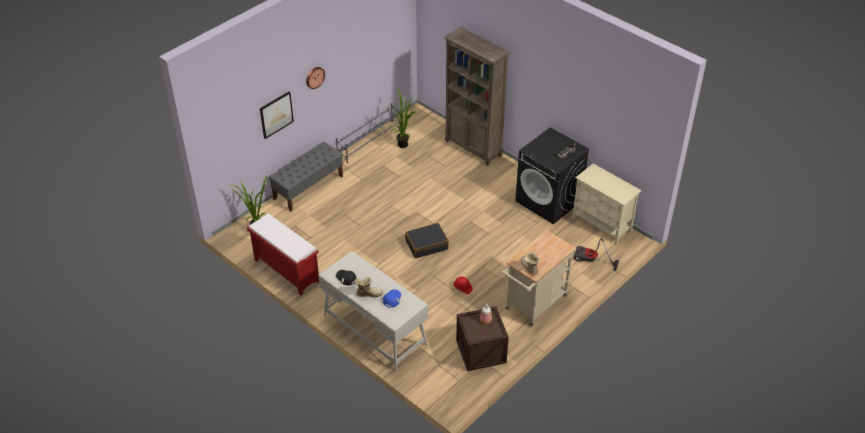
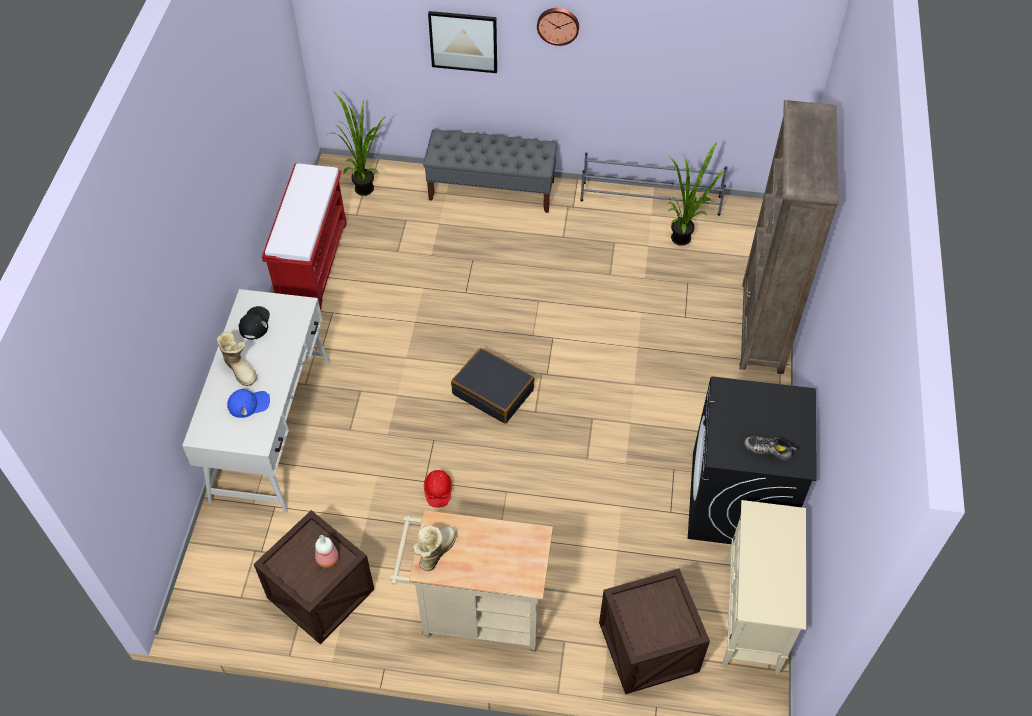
camera: 55 degrees right, 10 degrees up
(591, 261) = (648, 647): vacuum cleaner -> crate

